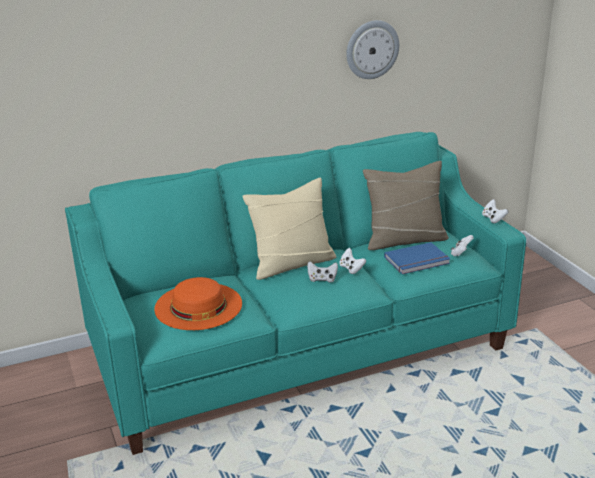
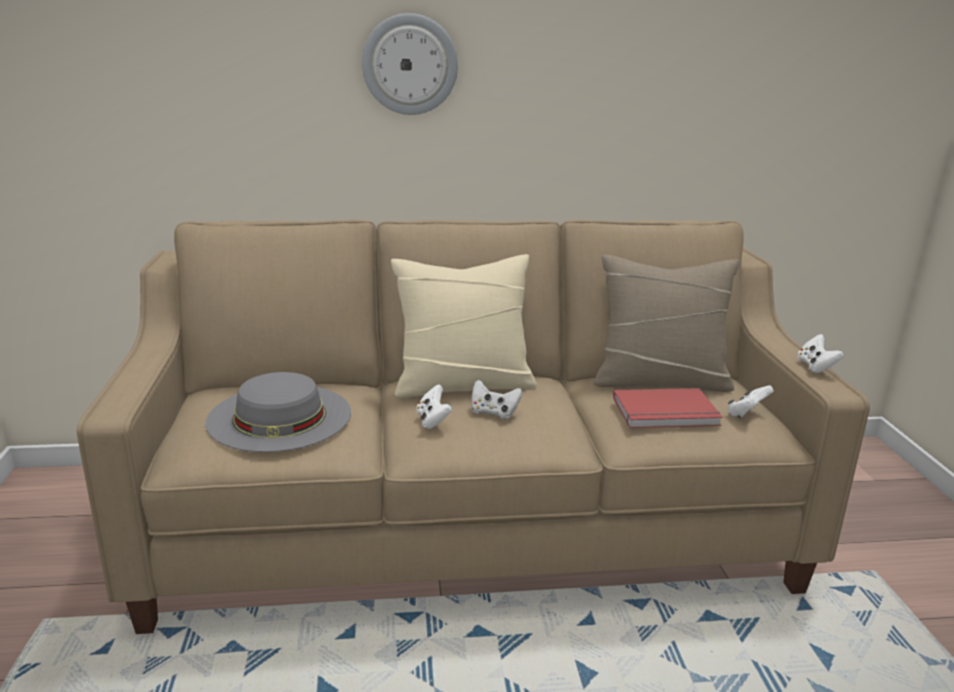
camera: 15 degrees right, 5 degrees down
(198, 306) = (279, 416): orange hat -> grey hat
(300, 351) = (473, 527): turquoise sofa -> beige sofa
(351, 269) = (550, 406): white game controller -> white game controller (433, 420)
(372, 49) = (655, 84): wall clock -> wall clock (410, 65)
(418, 261) = (666, 413): blue book -> red book

